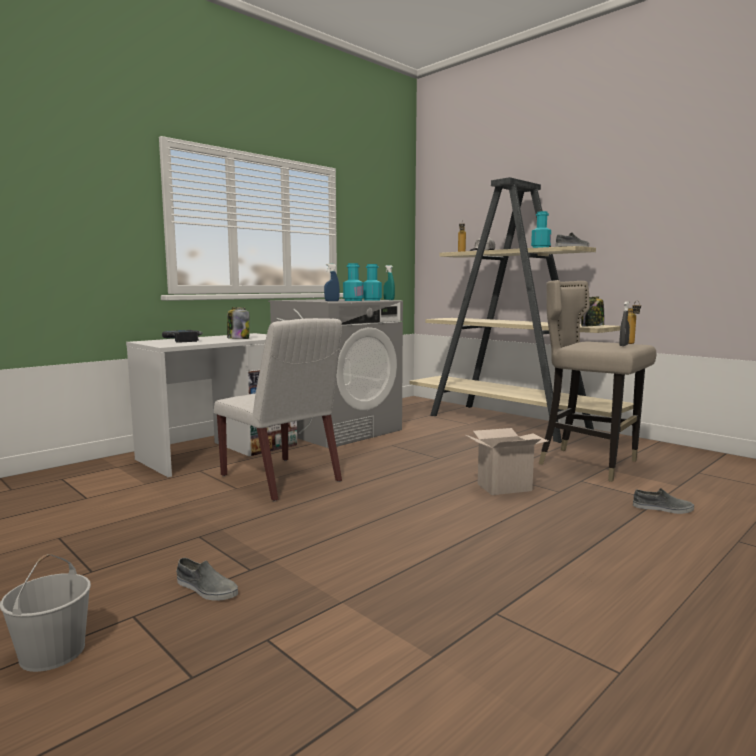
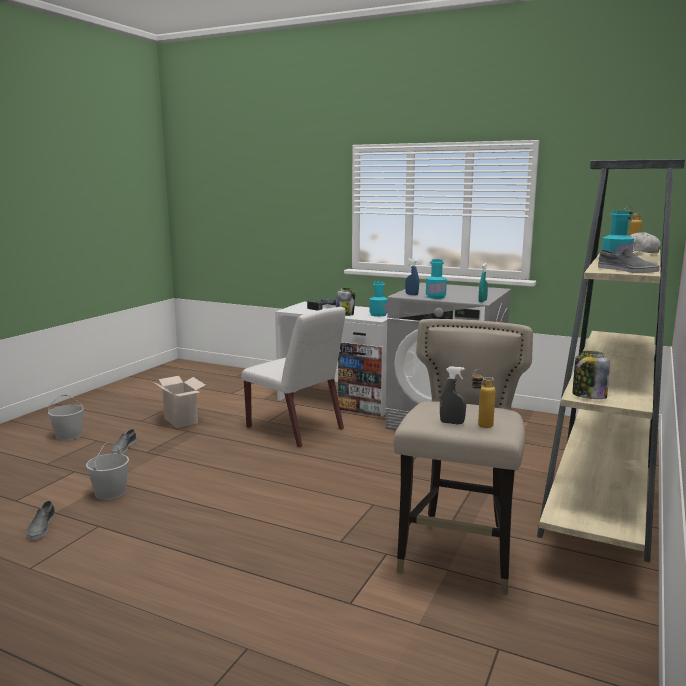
camera: 70 degrees right, 5 degrees up
(281, 479) = (296, 429): white chair -> white chair turned 75 degrees counterclockwise
(372, 300) = (461, 299): turquoise bottle -> turquoise bottle (378, 314)
(384, 602) = (110, 492): none -> white bucket
(505, 487) = (336, 513): cardboard box -> cardboard box (182, 421)
(663, 509) = (323, 604): grey shoe -> grey shoe (41, 527)

